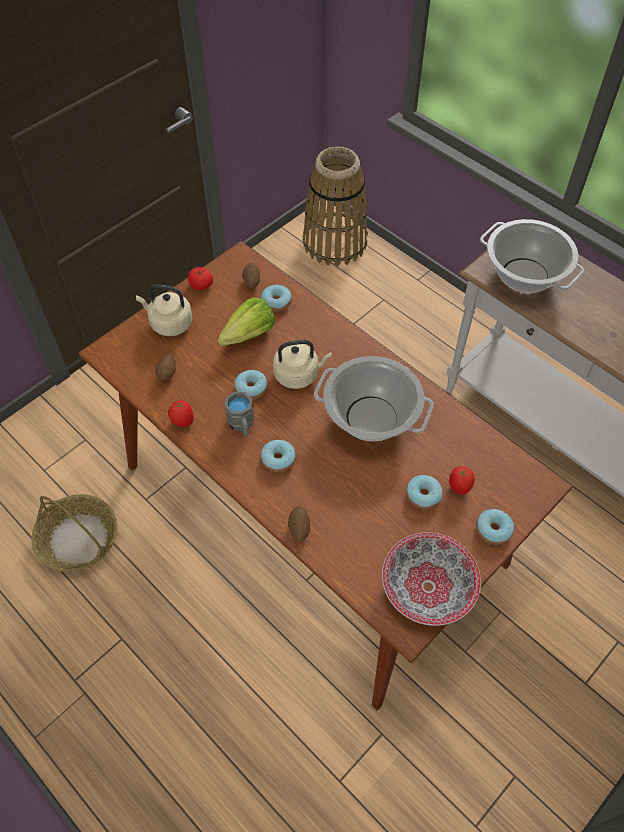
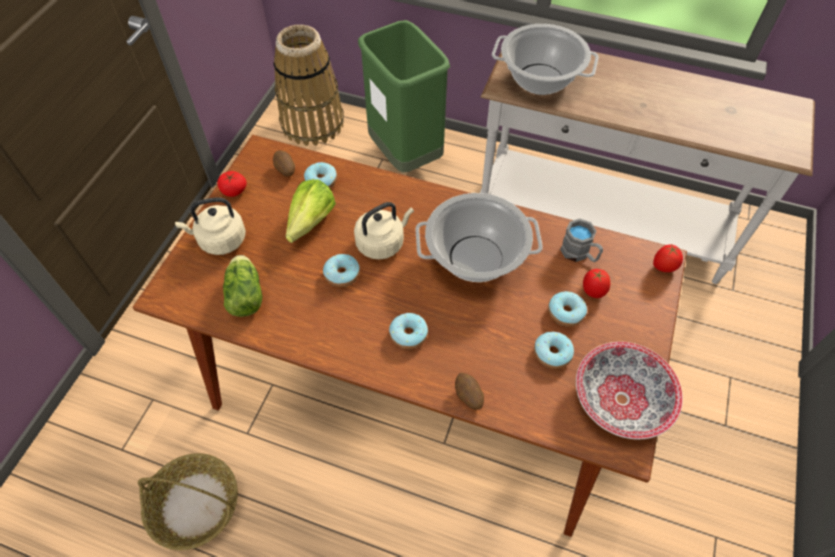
camera: 25 degrees left, 0 degrees up
(167, 374) = (245, 293): potato -> lettuce
(182, 422) = (288, 336): tomato -> tomato (663, 268)
(242, 425) = (353, 314): grey mug -> grey mug (579, 254)
(407, 305) = (405, 156): none -> green trash can
(493, 530) = (645, 318): donut -> donut (552, 353)

